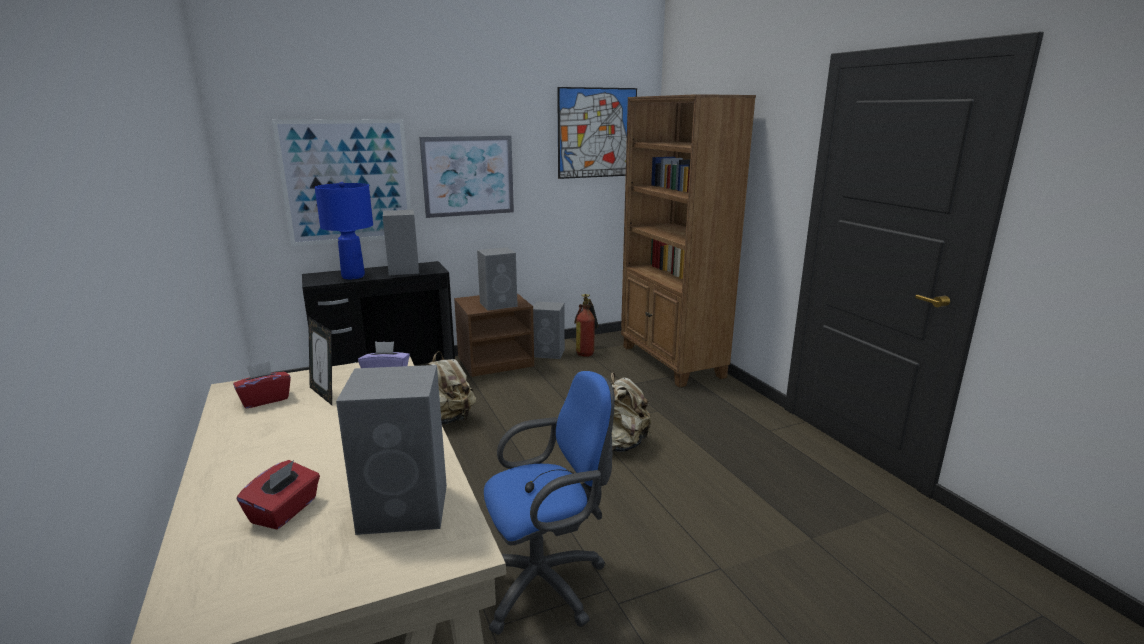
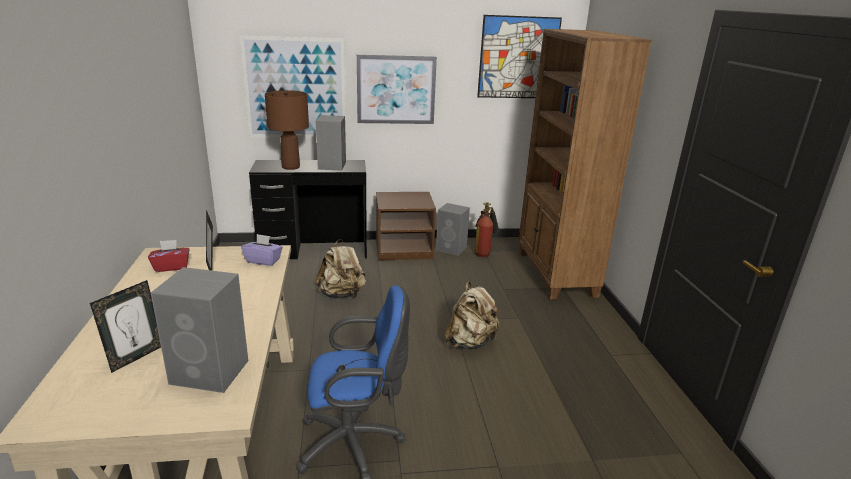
camera: 15 degrees right, 5 degrees up
(285, 511) = (136, 357): red tissue box -> picture frame
(353, 276) = (290, 167): blue table lamp -> brown table lamp
(499, 304) = (409, 203): grey speaker -> none

